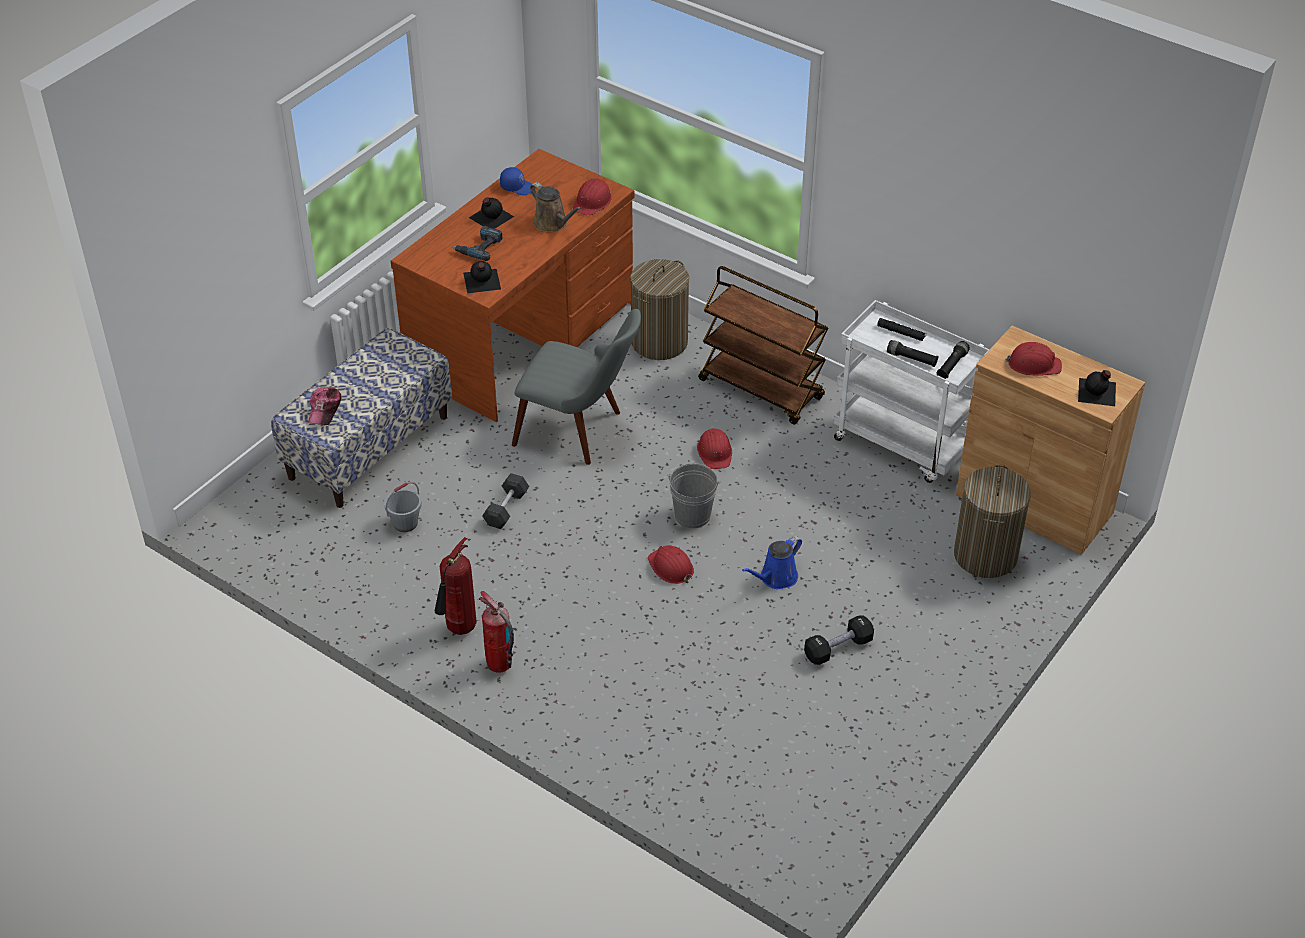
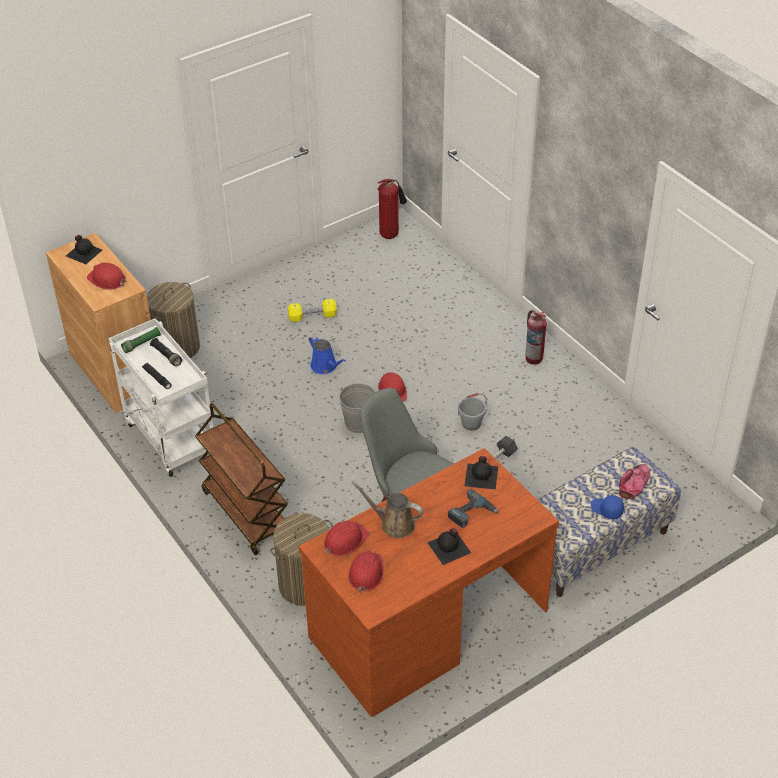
camera: 160 degrees left, 0 degrees up
(405, 523) = (576, 470): grey bucket -> grey bucket (471, 424)
(459, 630) = (554, 384): fire extinguisher -> fire extinguisher (390, 234)
(517, 187) = (410, 579): blue cap -> blue cap (606, 510)
(552, 223) = (394, 523): brown watering can -> brown watering can turned 45 degrees counterclockwise
(715, 452) = (315, 467): red hard hat -> red hard hat (366, 573)
(776, 578) = (325, 366): blue watering can -> blue watering can turned 75 degrees clockwise
(838, 648) = (312, 317): black dumbbell -> yellow dumbbell
(952, 365) = (141, 344): black flashlight -> green flashlight

